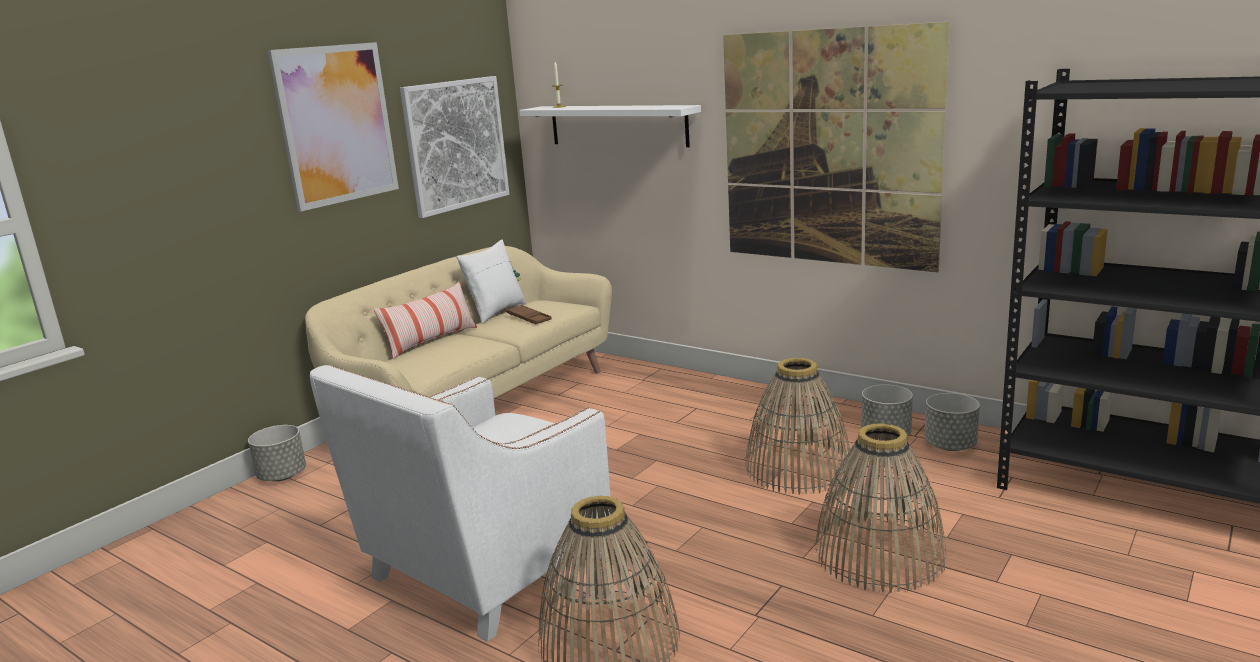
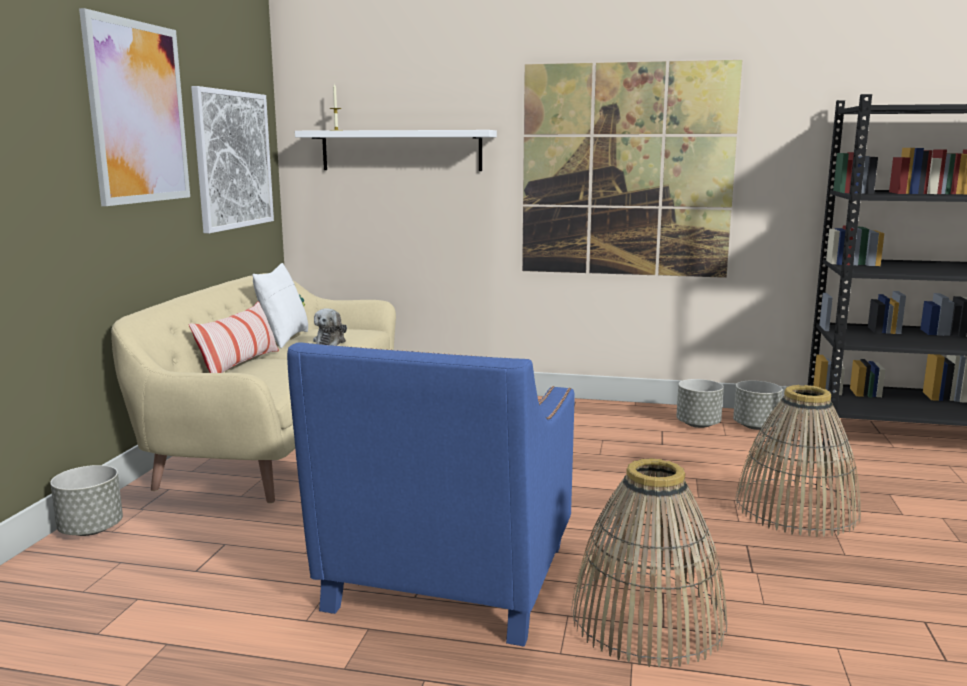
camera: 25 degrees left, 5 degrees down
(486, 568) = (448, 579): white armchair -> blue armchair
(529, 318) = (330, 341): brown tray -> plush toy
(798, 468) = (655, 455): basket -> none

